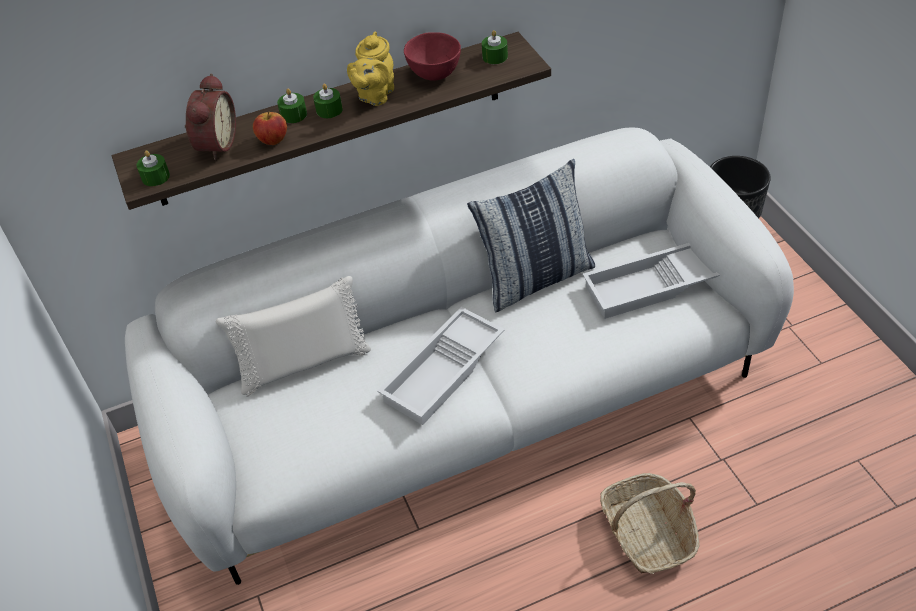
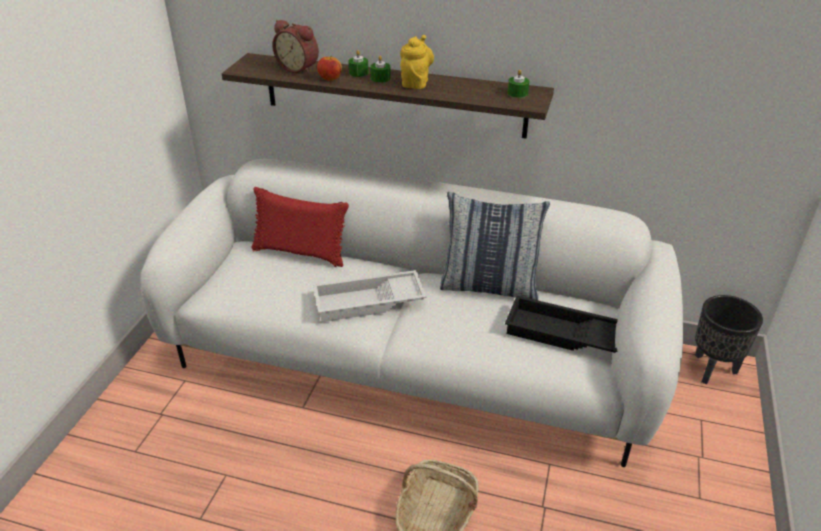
camera: 35 degrees right, 10 degrees down
(155, 177) = (250, 69): green candle -> none
(214, 144) = (299, 68): alarm clock -> alarm clock turned 75 degrees clockwise
(304, 363) = (301, 252): white pillow -> red pillow
(375, 96) = (415, 82): yellow teapot -> yellow teapot turned 135 degrees clockwise
(434, 73) = (466, 86): red bowl -> none
(650, 287) = (562, 334): white tray -> black tray

